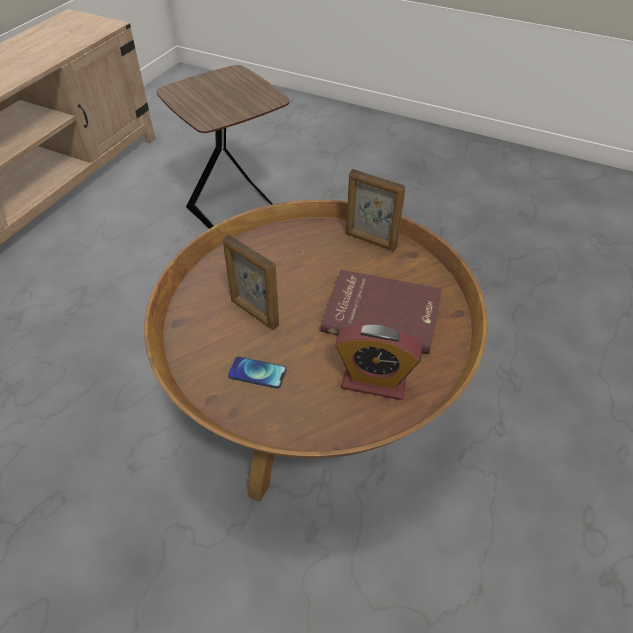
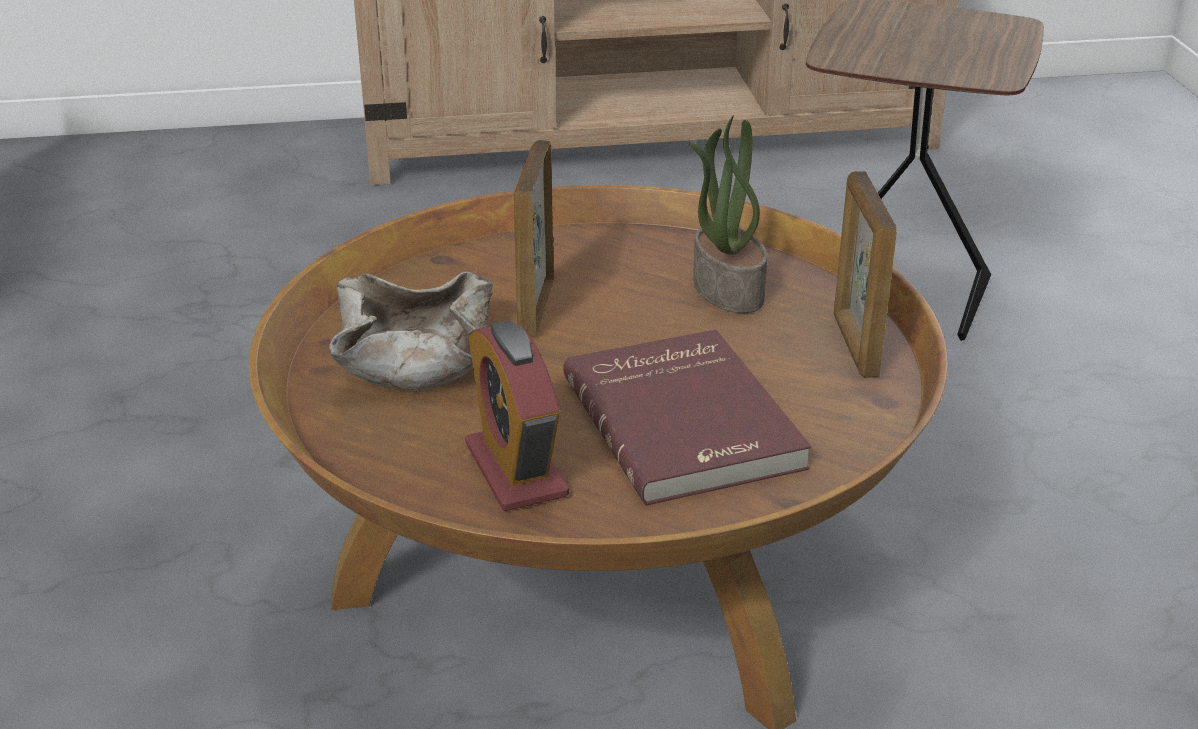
camera: 55 degrees right, 15 degrees down
(257, 373) = (417, 359): phone -> beige bowl
(297, 250) = (726, 289): none -> potted plant

